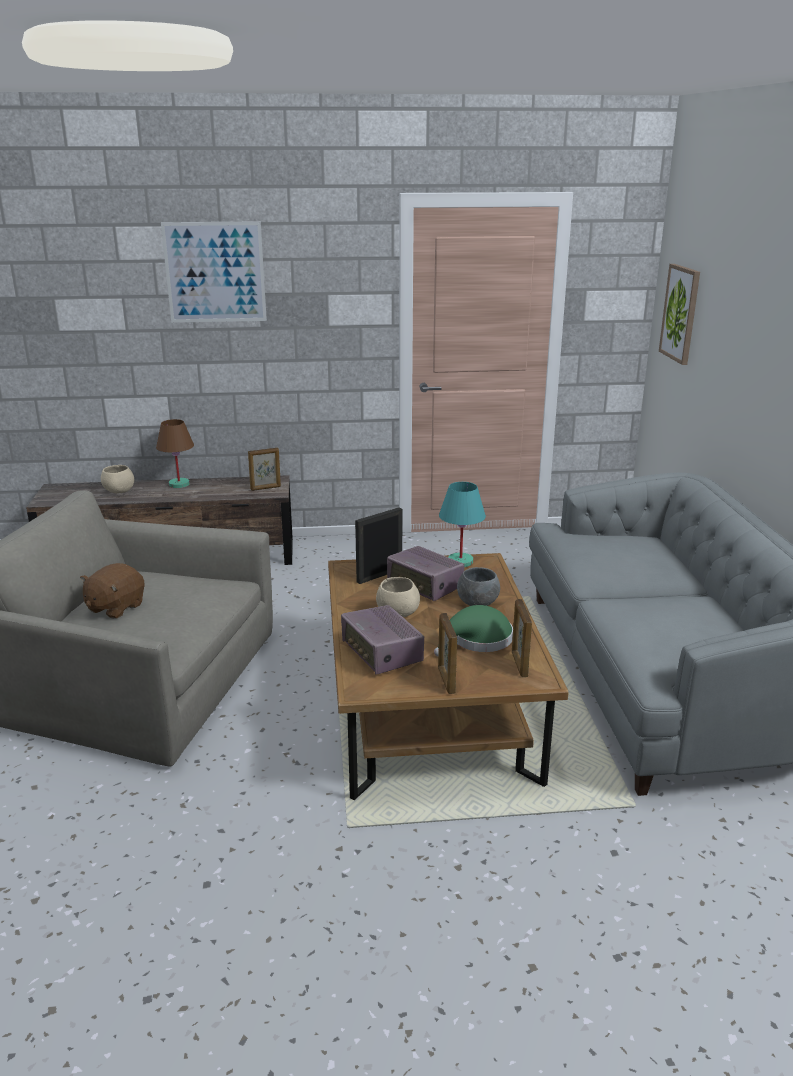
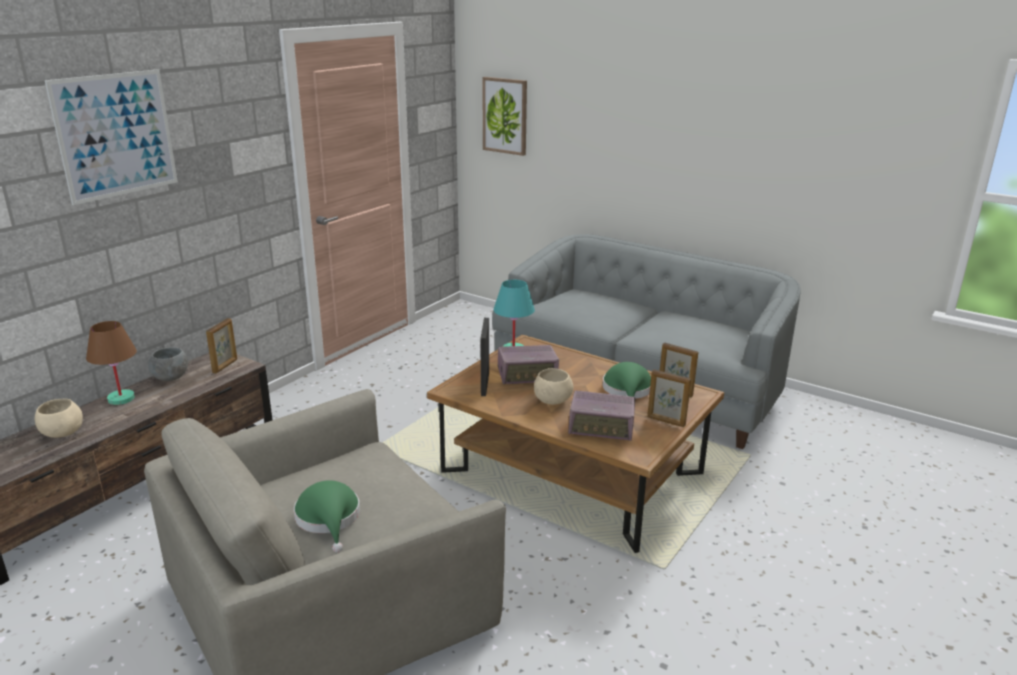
camera: 50 degrees left, 0 degrees up
(115, 607) = (329, 519): brown plush toy -> green hat
(477, 603) = (579, 370): grey bowl -> grey bowl (170, 378)

